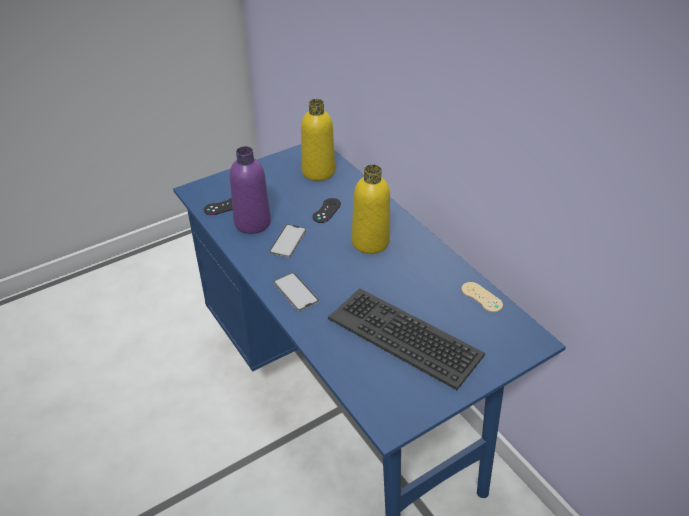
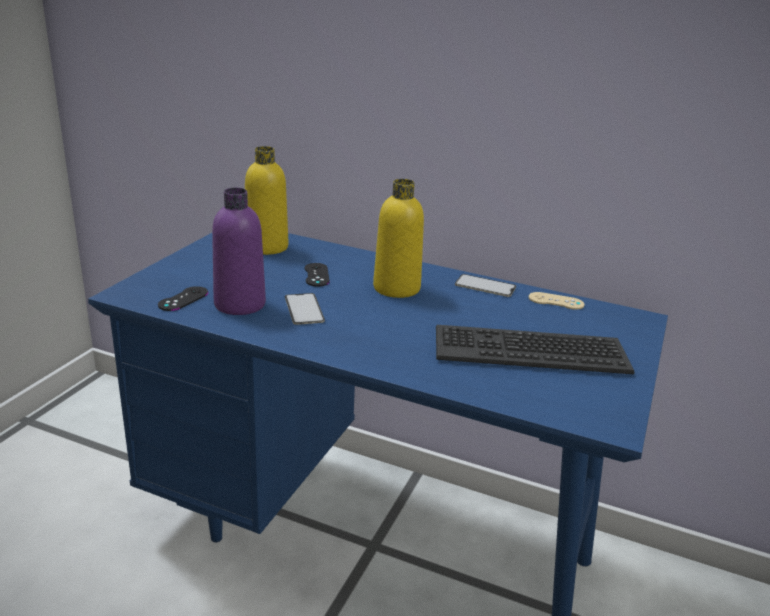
camera: 35 degrees left, 15 degrees down
(295, 292) = (369, 349): phone -> phone (485, 286)

